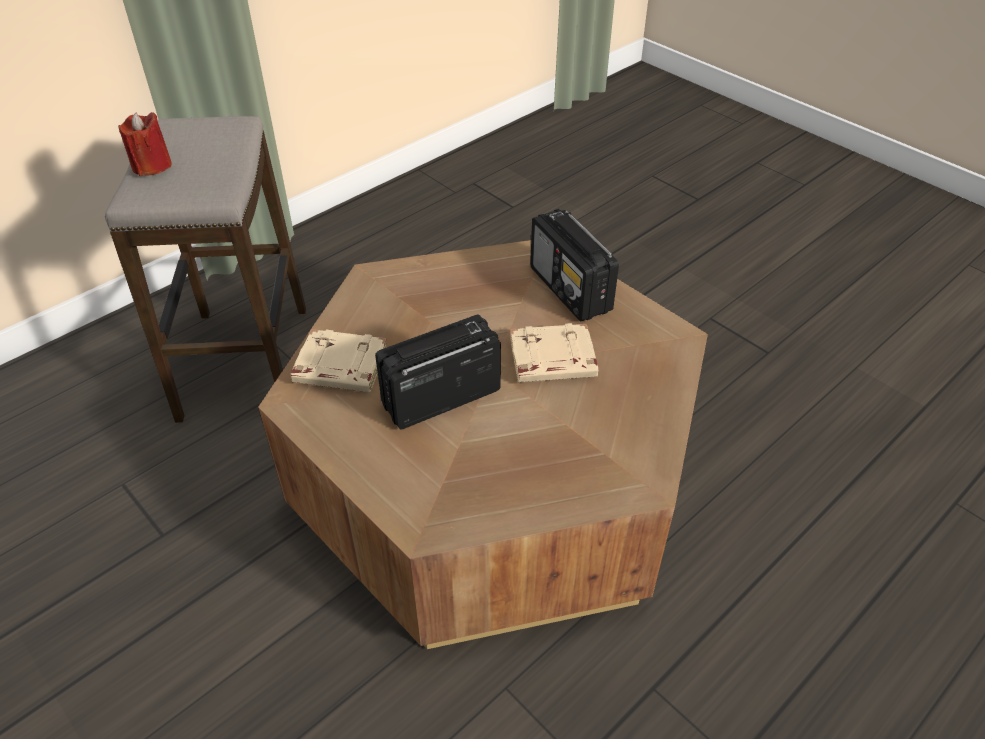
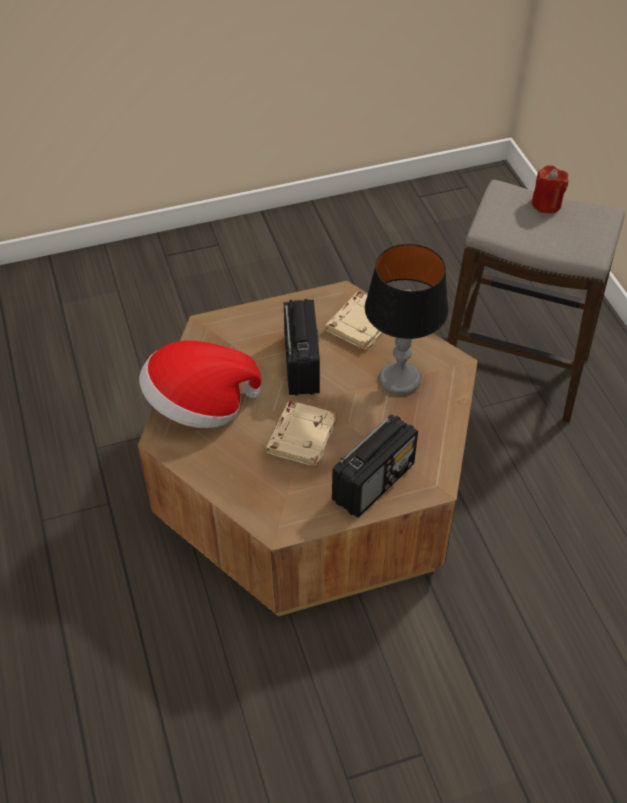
camera: 115 degrees right, 5 degrees up
(418, 311) = (399, 380): none -> table lamp
(570, 290) = (374, 482): radio -> radio turned 135 degrees clockwise
(571, 470) = (199, 406): none -> hat

